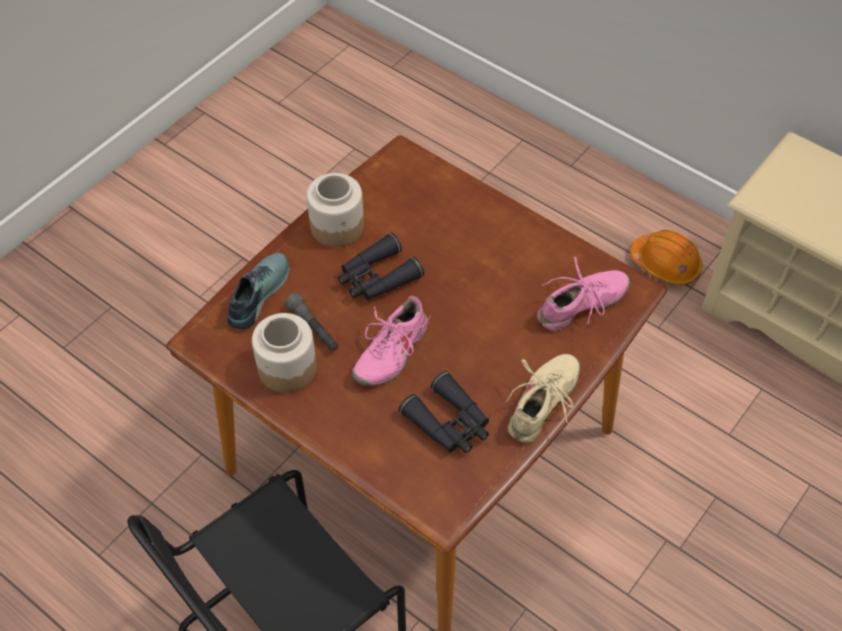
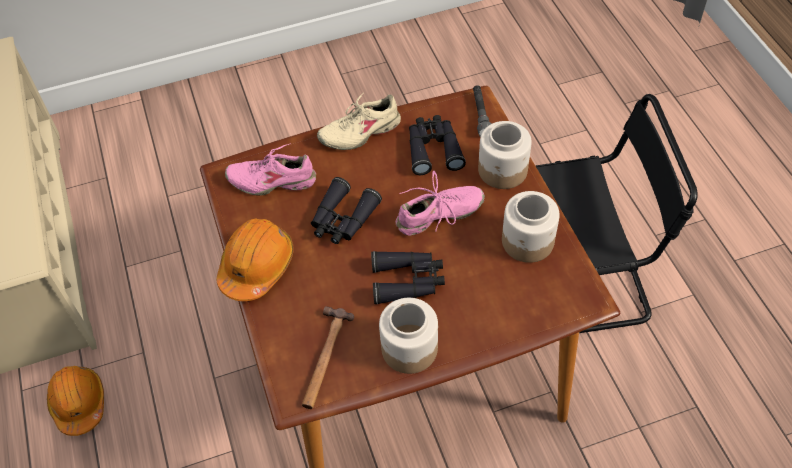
camera: 145 degrees left, 0 degrees up
(256, 294) = (519, 317): shoe -> none
(313, 328) = (488, 263): grey flashlight -> grey flashlight (481, 115)
(357, 435) = (503, 171): none -> jar
(401, 188) = (324, 358): none -> hammer
(481, 302) = (343, 219): none -> black binoculars
(520, 226) = (257, 266): none -> orange hard hat

